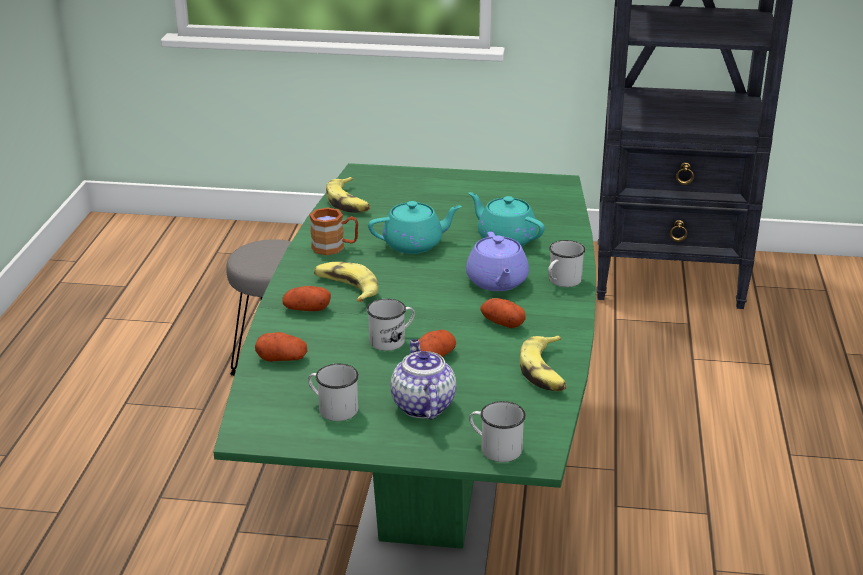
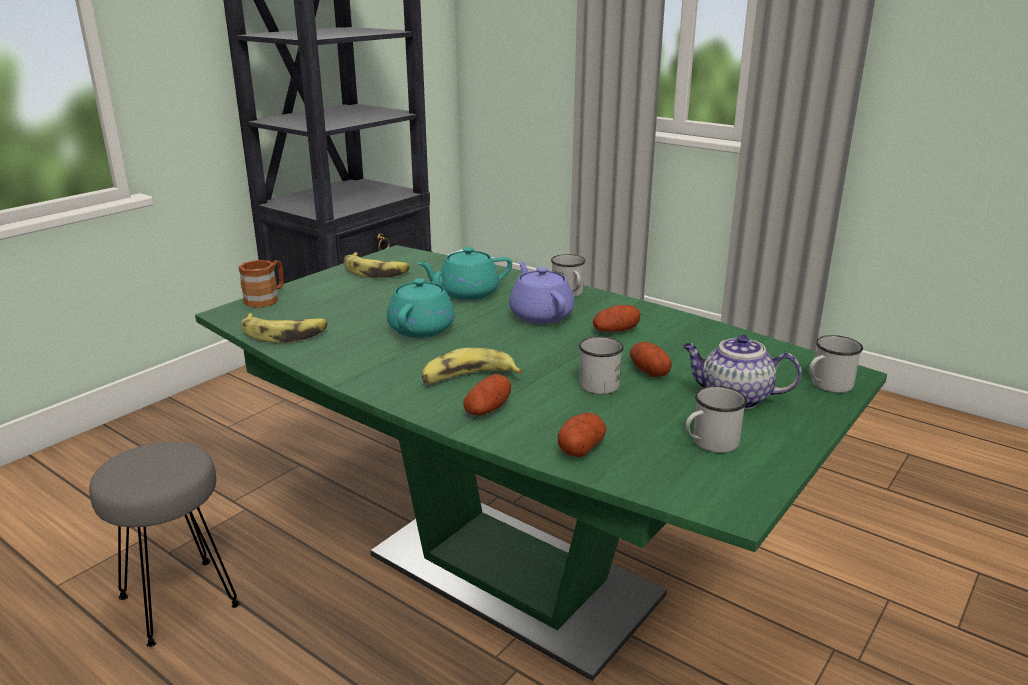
camera: 60 degrees left, 5 degrees down
(335, 247) = (371, 363): brown mug -> brown mug (266, 299)
(497, 282) = (540, 315): purple teapot -> purple teapot turned 135 degrees counterclockwise
(546, 371) = (713, 335): banana -> banana (376, 272)

